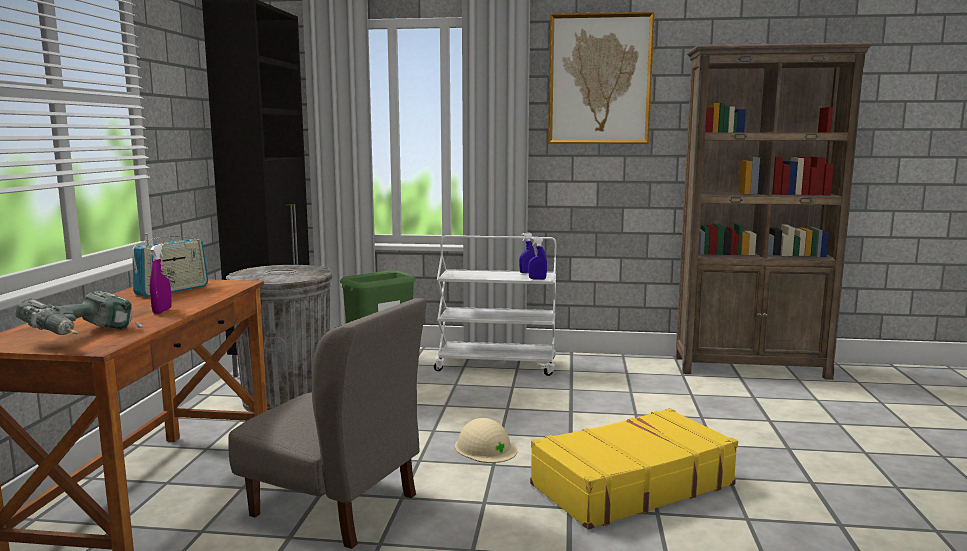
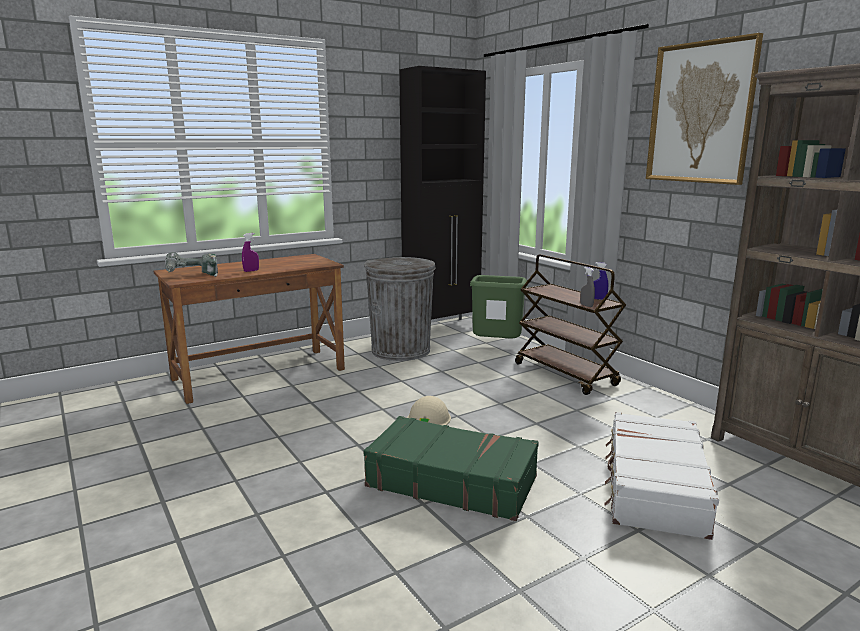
camera: 50 degrees right, 5 degrees up
(172, 290) = (292, 261): radio -> none
(335, 505) = (302, 411): grey chair -> none
(497, 365) = (566, 374): white cart -> brown cart
(537, 279) = (586, 305): blue spray bottle -> grey spray bottle
(630, 484) = (451, 481): yellow suitcase -> green suitcase
(732, 418) = (654, 487): none -> white suitcase

